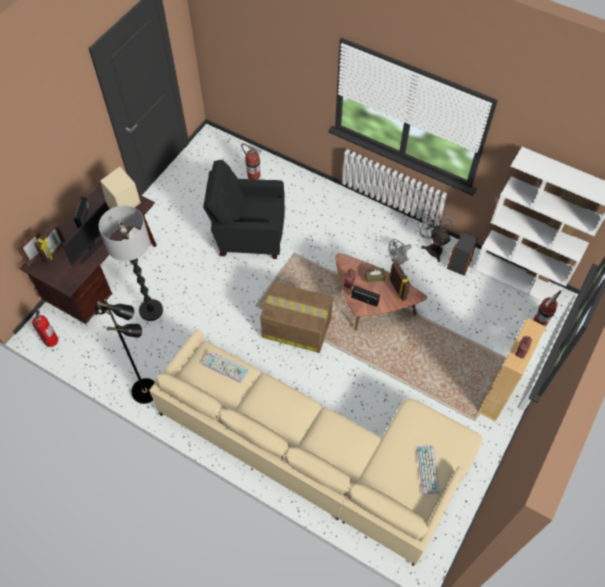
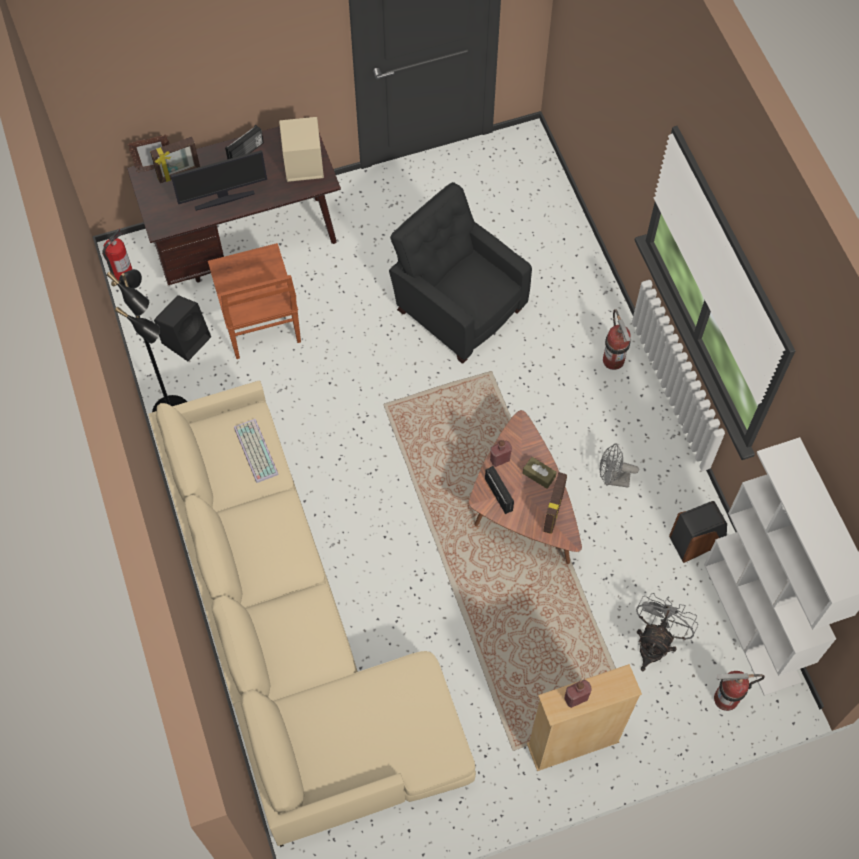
camera: 40 degrees right, 5 degrees up
(117, 347) = (187, 339): none -> black speaker
(151, 310) = (259, 321): floor lamp -> brown chair
(254, 175) = (535, 232): fire extinguisher -> fire extinguisher (613, 360)
(295, 327) = (406, 467): cardboard box -> none
(429, 470) = (371, 751): keyboard -> none
(433, 247) = (679, 495): grey fan -> grey fan (655, 643)

